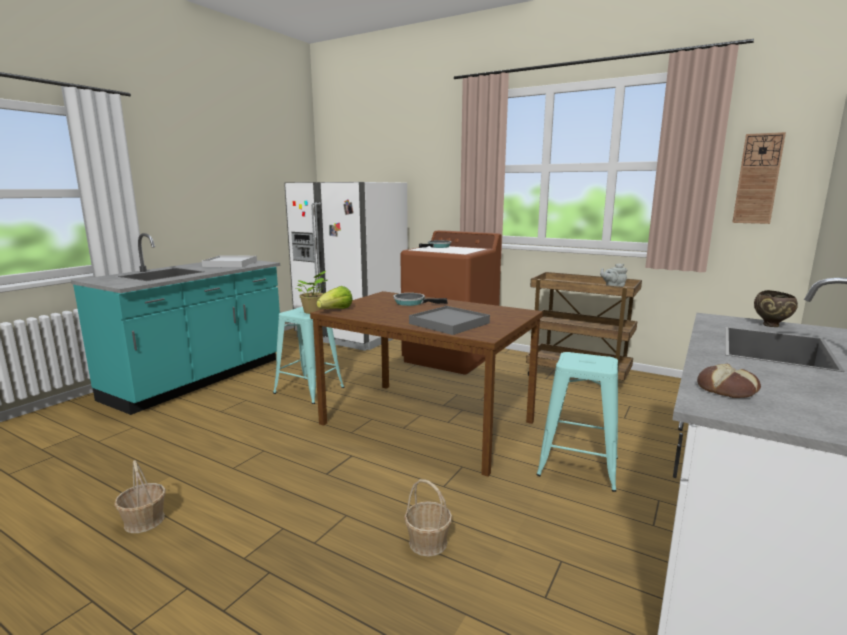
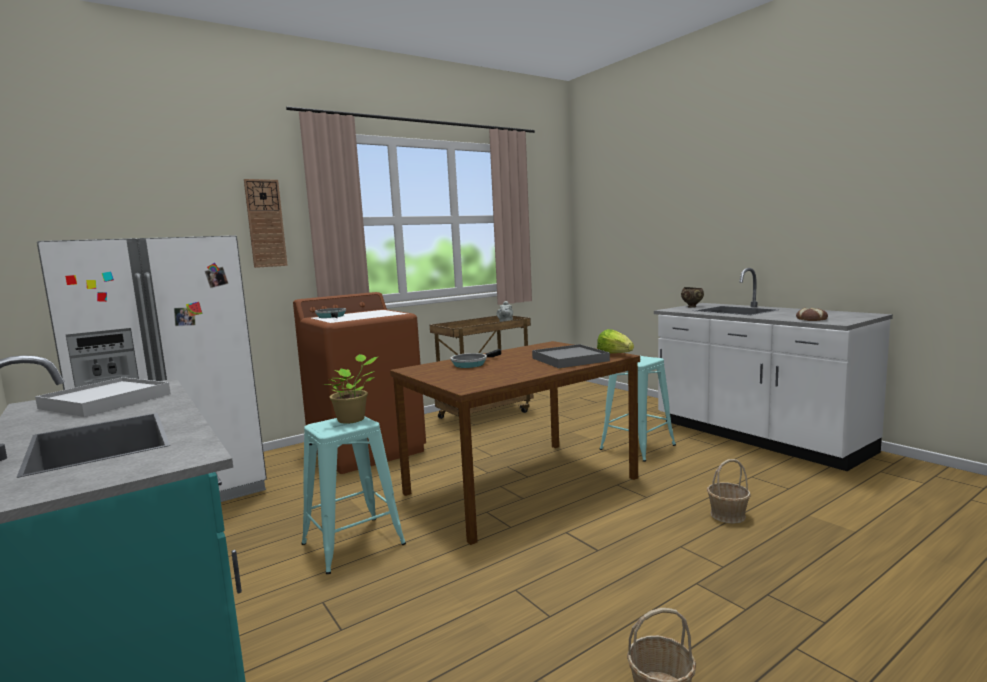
camera: 65 degrees left, 5 degrees down
(336, 310) = (466, 386): lettuce -> lettuce (615, 354)
(757, 179) = (542, 229): wall clock -> wall clock (265, 223)

